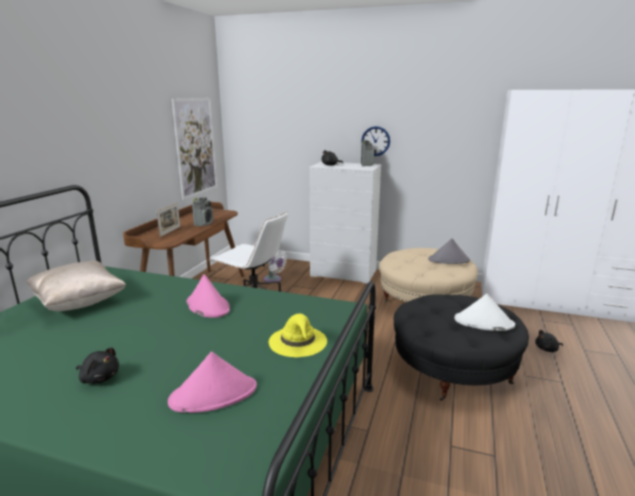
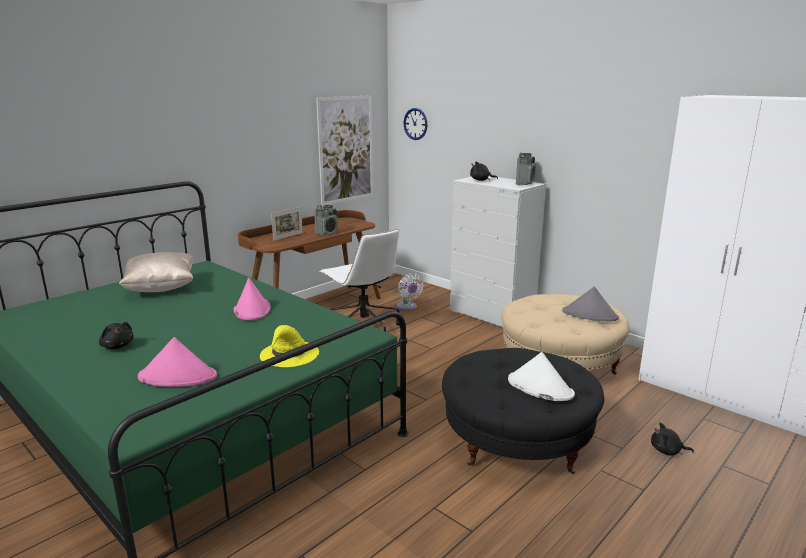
camera: 25 degrees right, 0 degrees up
(375, 141) = (542, 154): wall clock -> wall clock (415, 124)

